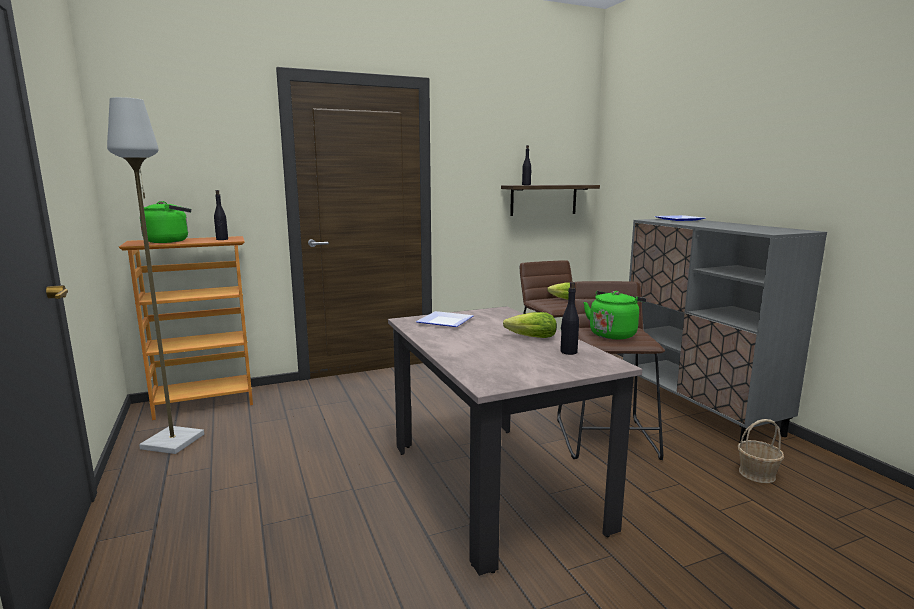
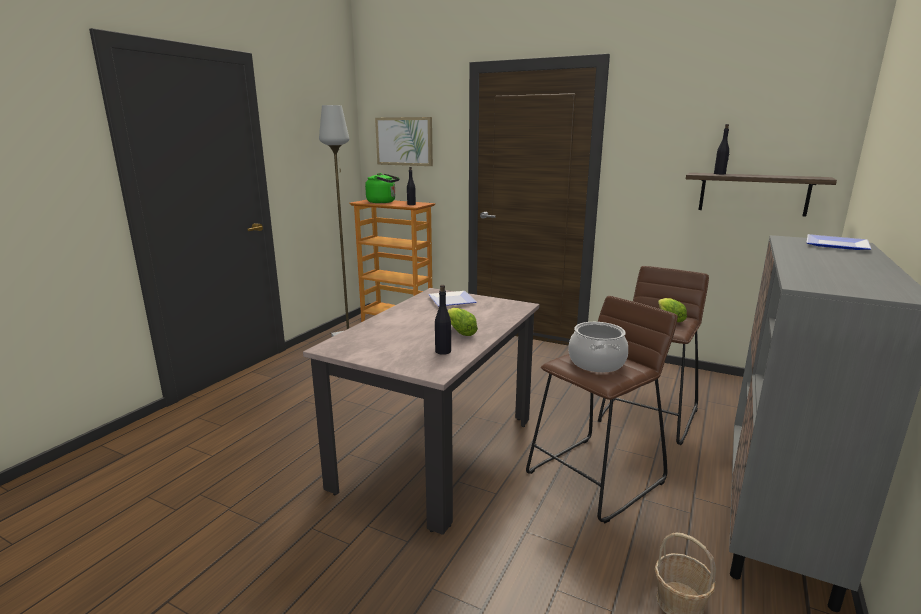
camera: 50 degrees right, 5 degrees up
(182, 159) = (404, 141): none -> picture
(613, 334) = (597, 363): green kettle -> cooking pot

